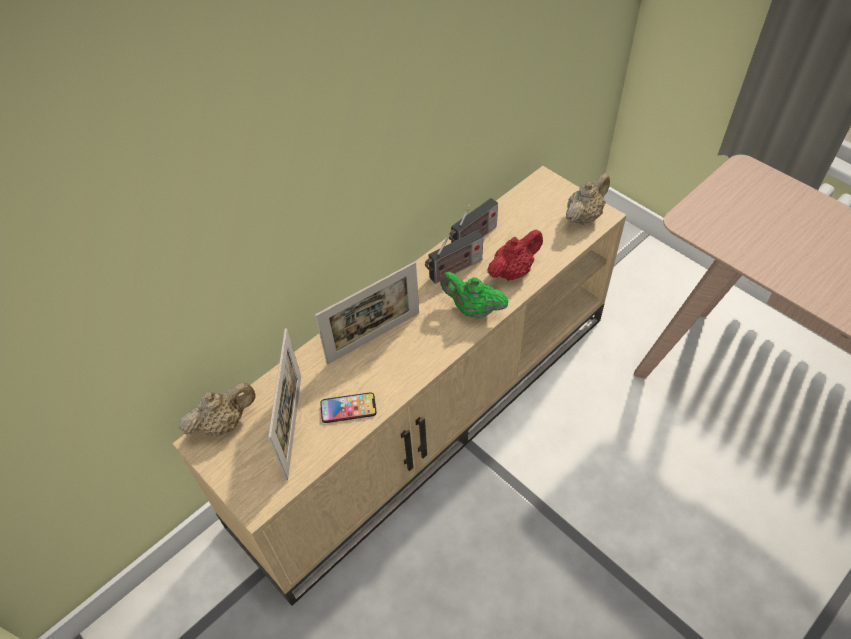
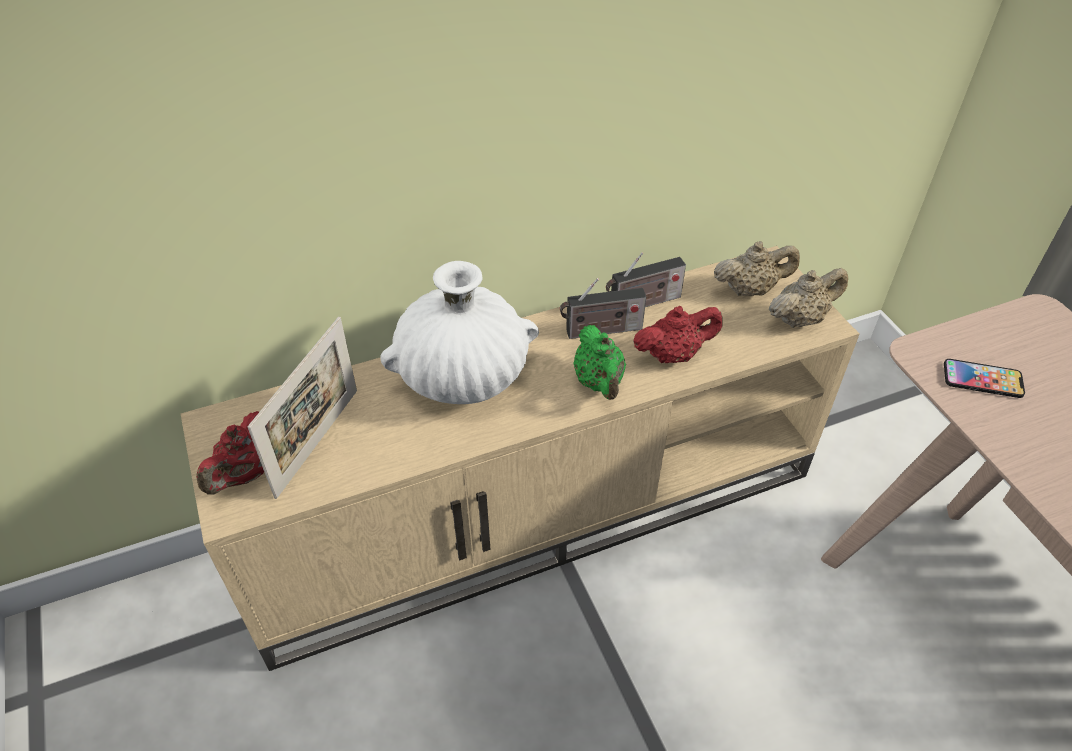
camera: 20 degrees right, 5 degrees down
(224, 423) = (245, 411): beige teapot -> beige teapot (750, 290)
(253, 470) = (246, 473): none -> red teapot
(348, 408) = (389, 444): phone -> phone (982, 379)
(374, 338) = (463, 376): picture frame -> white vase
(473, 309) = (599, 383): green teapot -> green teapot turned 150 degrees counterclockwise

